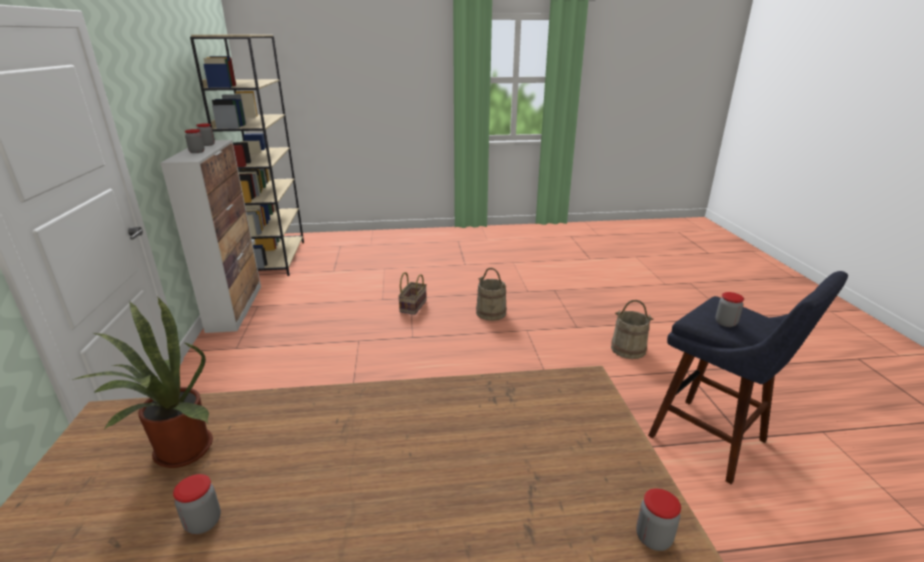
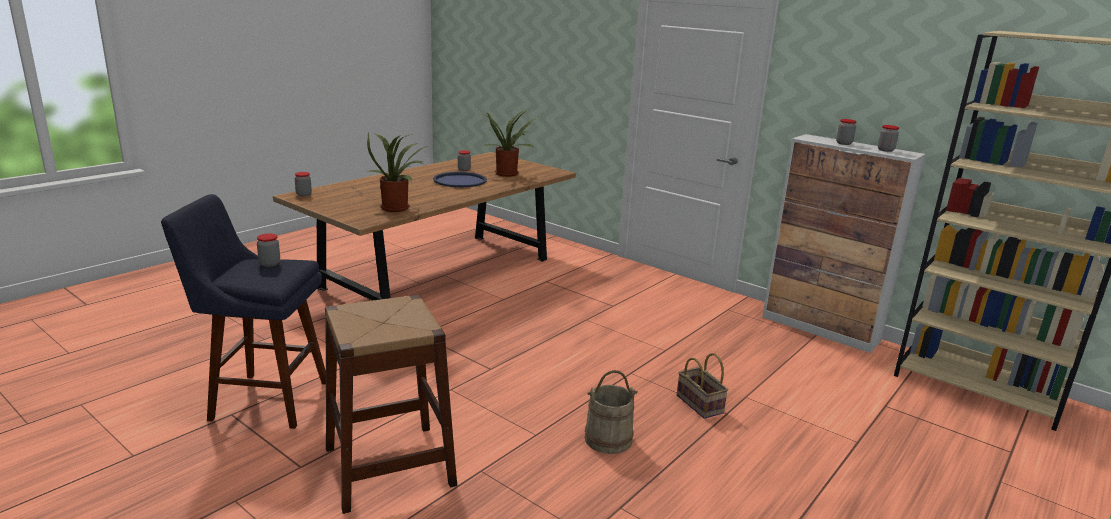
camera: 135 degrees right, 5 degrees down
(303, 459) = (460, 180): none -> blue tray
(513, 398) = (398, 208): none -> potted plant
(628, 349) = (389, 466): beige bucket -> brown stool

